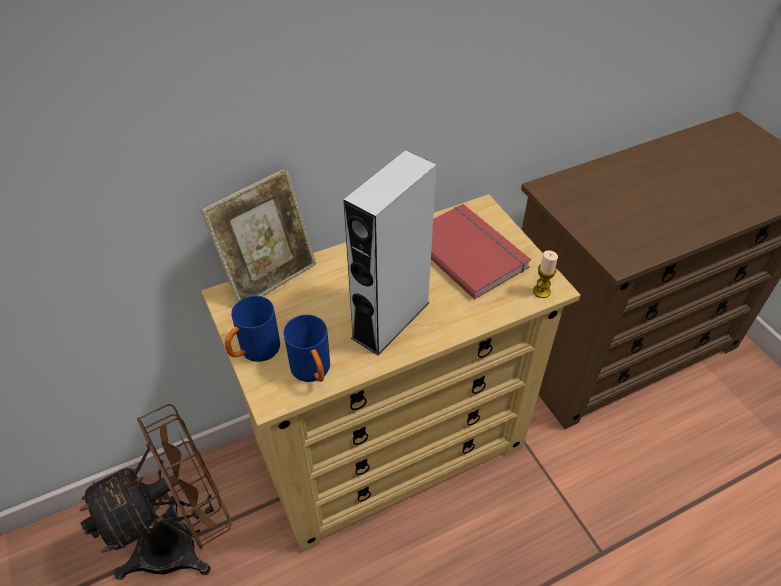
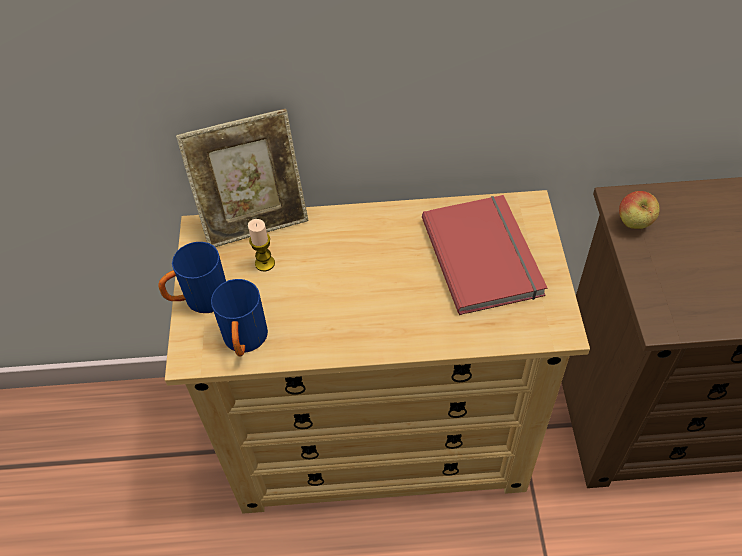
camera: 25 degrees right, 5 degrees up
(183, 539) = (138, 456): brown fan -> none
(391, 320) = (354, 310): grey speaker -> none
(541, 291) = (543, 330): candle -> candle (265, 263)
(563, 201) = (634, 224): none -> apple

